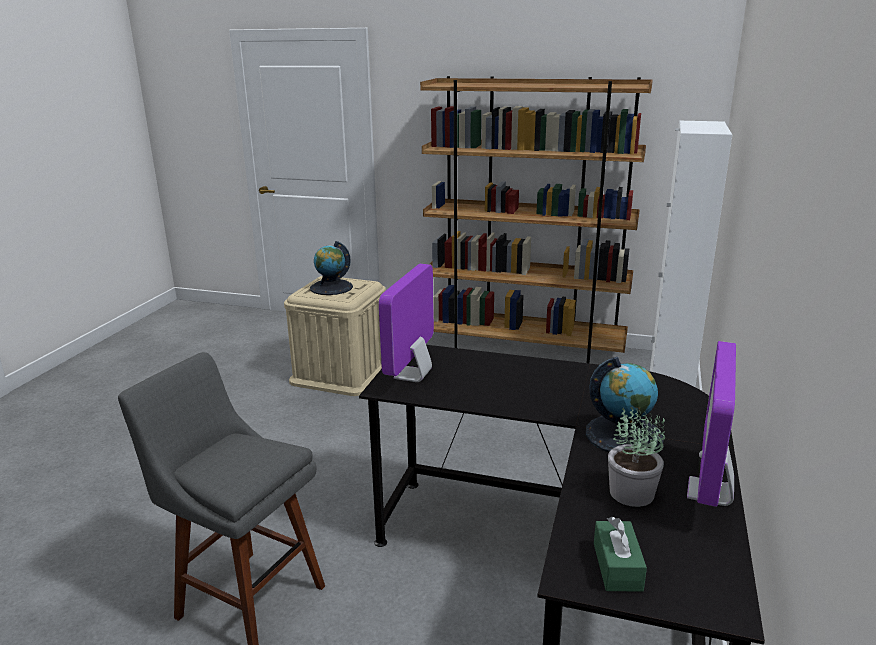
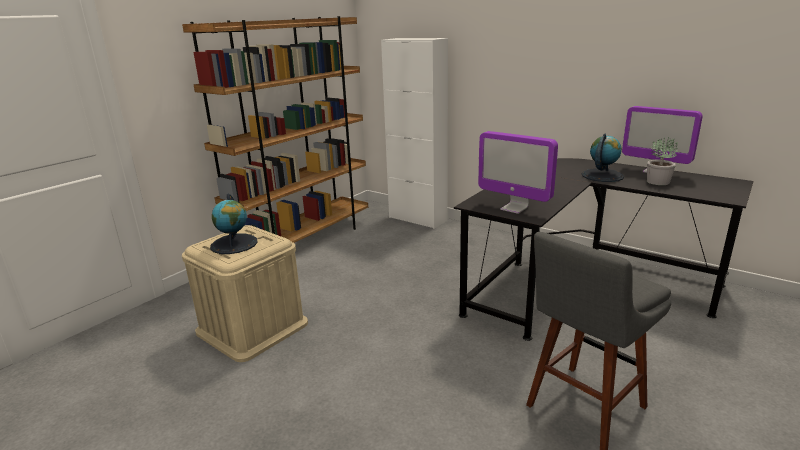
camera: 70 degrees left, 0 degrees up
(617, 566) = (718, 191): green tissue box -> none

